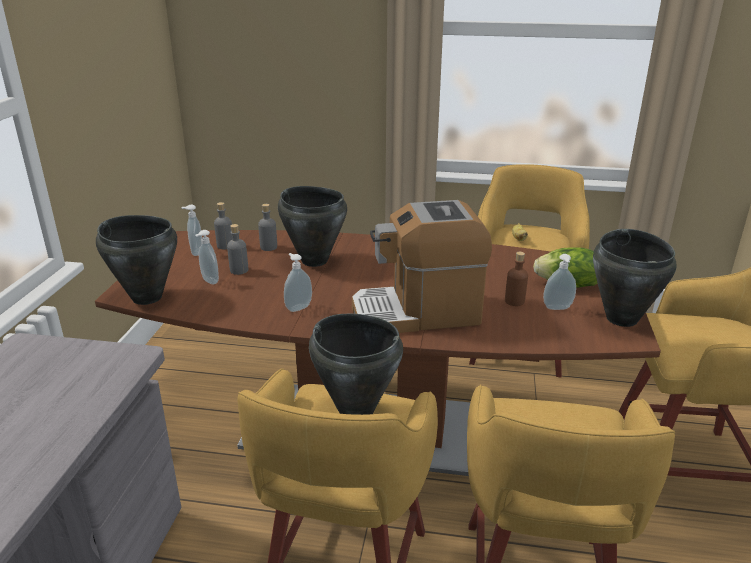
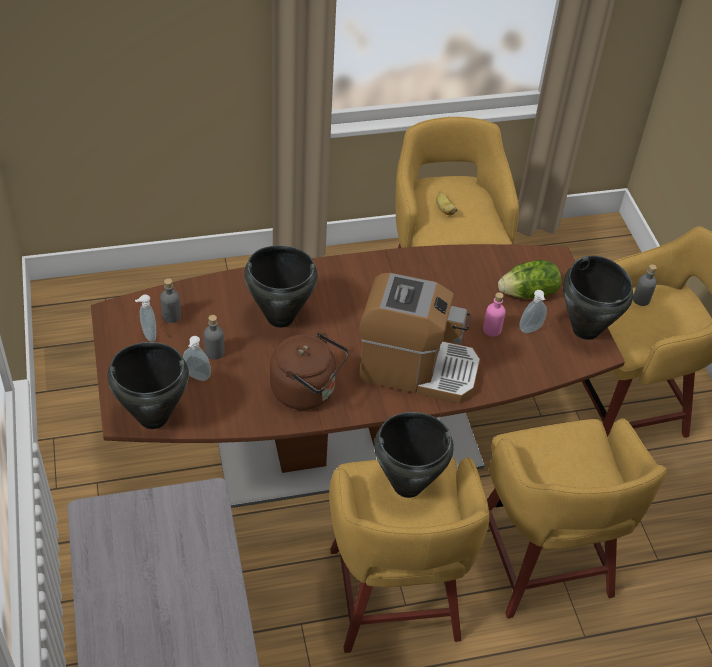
camera: 25 degrees left, 20 degrees up
(268, 247) = (219, 307): grey bottle -> grey bottle (641, 299)
(298, 307) = (307, 391): soap dispenser -> brown kettle
(417, 312) = (416, 368): coffee machine -> coffee machine turned 135 degrees counterclockwise
(514, 301) = (492, 329): brown bottle -> pink bottle

